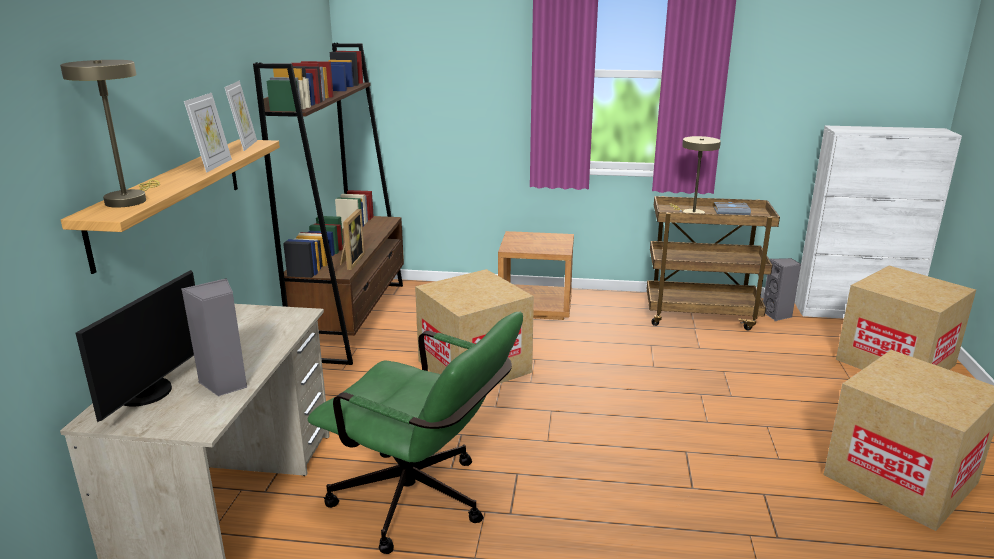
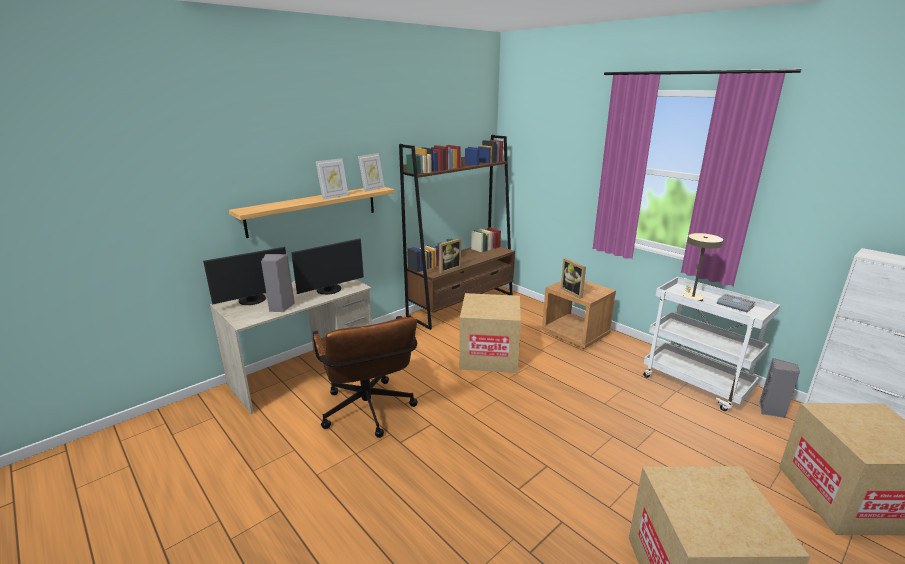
camera: 40 degrees right, 0 degrees up
(128, 199) = (266, 206): beige table lamp -> none
(265, 333) = (330, 290): none -> monitor
(422, 503) = (369, 414): green office chair -> brown office chair
(536, 248) = (573, 292): none -> picture frame
(701, 315) = (696, 385): brown cart -> white cart

